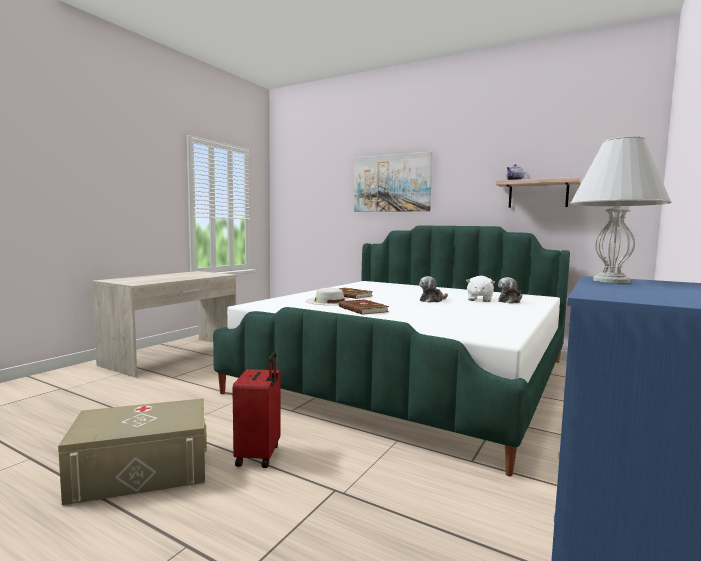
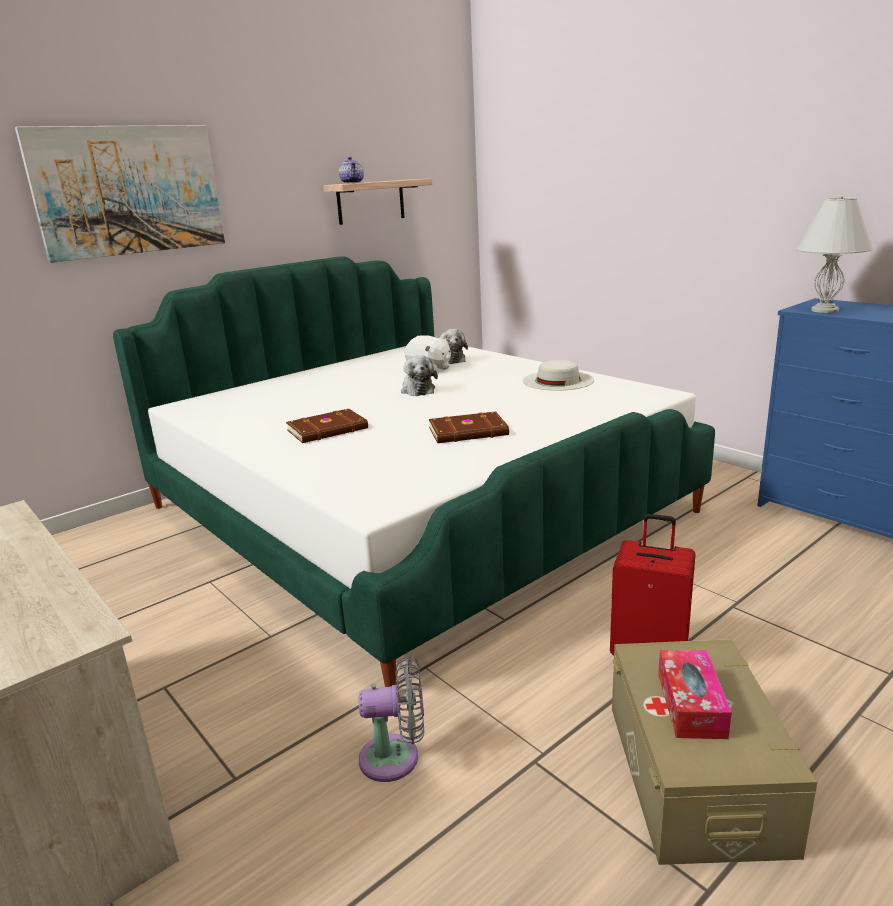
camera: 70 degrees left, 15 degrees up
(140, 415) = (691, 704): none -> tissue box
(177, 399) = (396, 757): none -> grey fan
(329, 301) = (376, 446): white hat -> white hat (558, 380)

